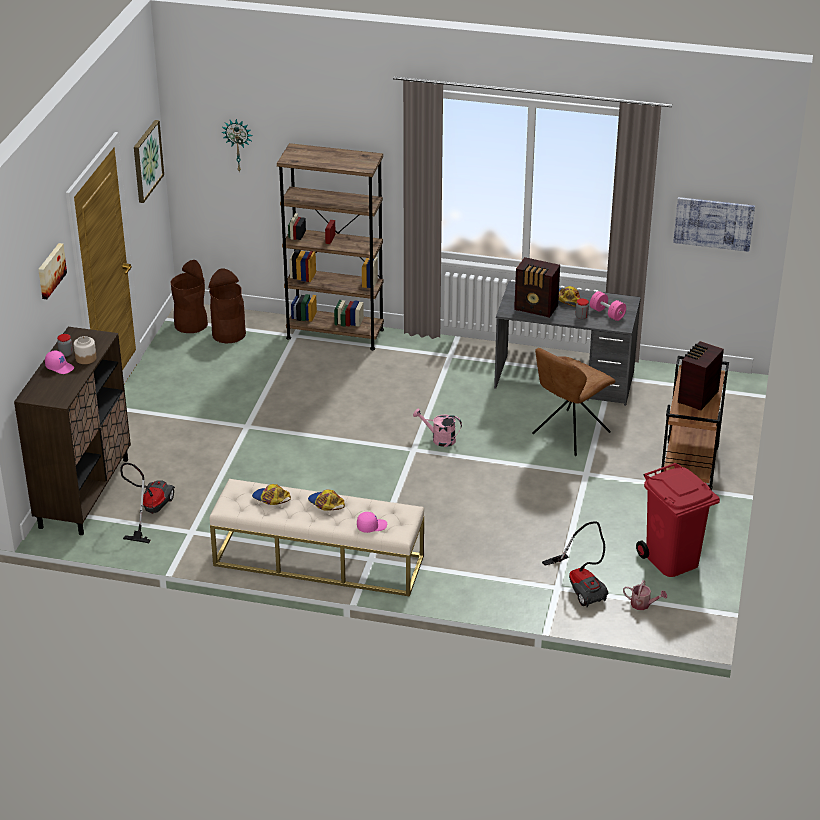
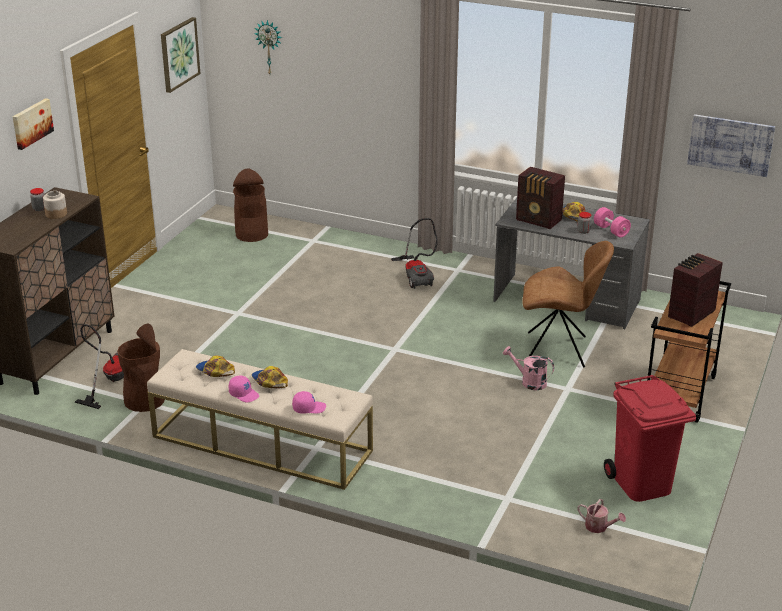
camera: 10 degrees right, 5 degrees down
(60, 367) = (27, 219): pink cap -> pink cap (244, 394)
(191, 324) = (220, 223): brown trash can -> brown trash can (144, 400)
(335, 333) = (352, 242): brown bookcase -> none
(439, 439) = (424, 342): pink watering can -> pink watering can (529, 382)
(569, 434) = (559, 350): brown chair -> brown chair turned 135 degrees counterclockwise
(581, 585) = (535, 499): vacuum cleaner -> vacuum cleaner (417, 276)

